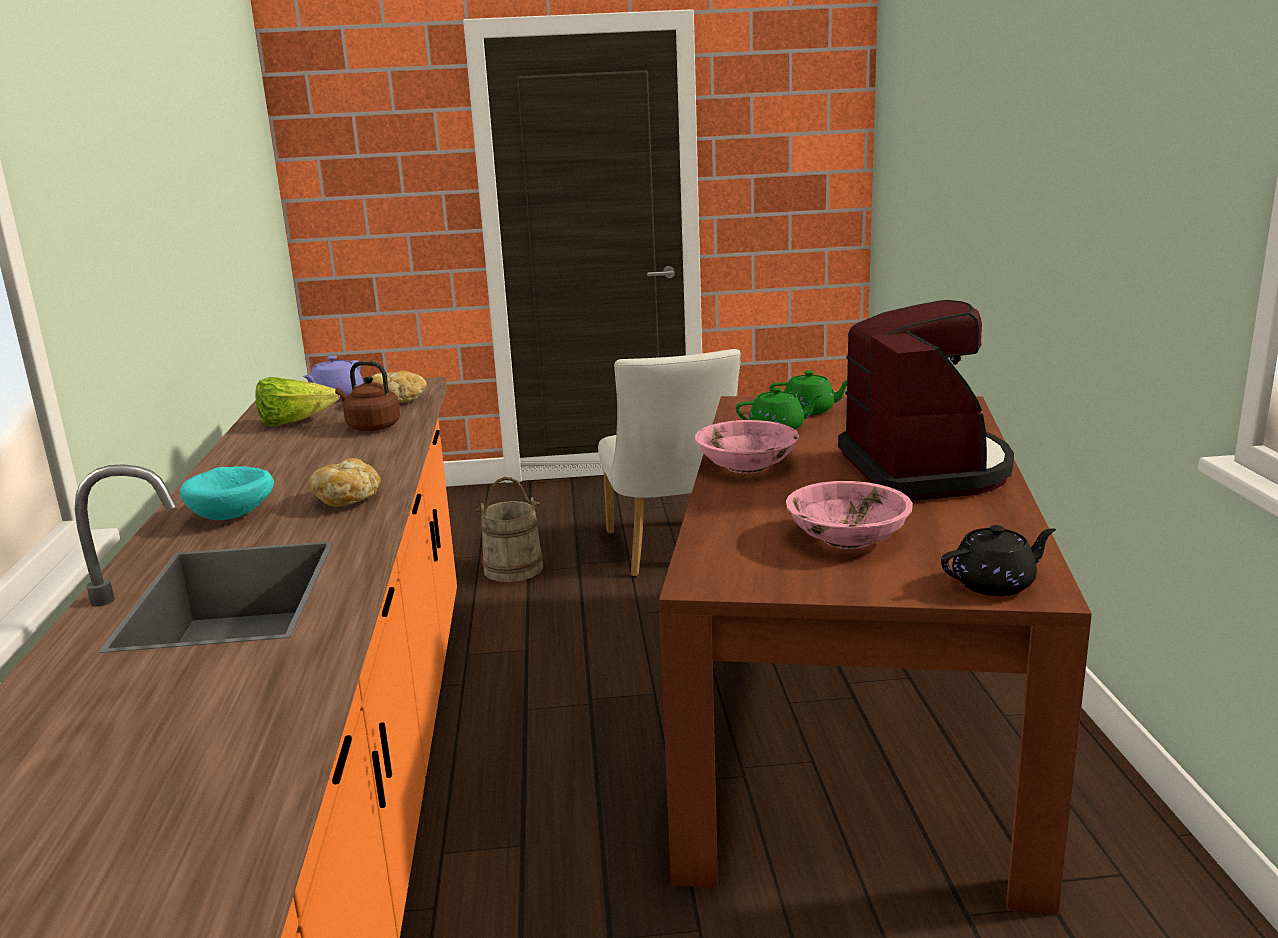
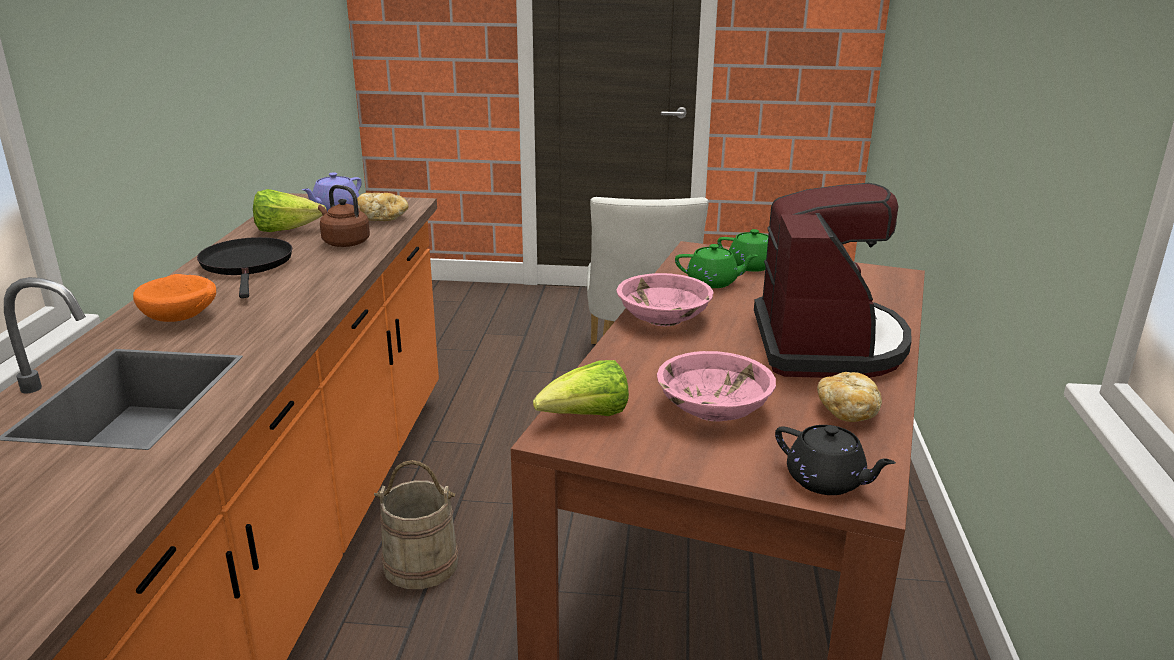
camera: 10 degrees right, 5 degrees up
(234, 516) = (182, 318): turquoise bowl -> orange bowl
(273, 459) = (247, 265): none -> black frying pan
(348, 499) = (280, 314): bread -> bread (848, 411)
(513, 568) = (499, 366): beige bucket -> beige bucket (421, 564)
(722, 562) = (586, 417): none -> lettuce
(995, 584) = (827, 481): black teapot -> black teapot turned 45 degrees clockwise

